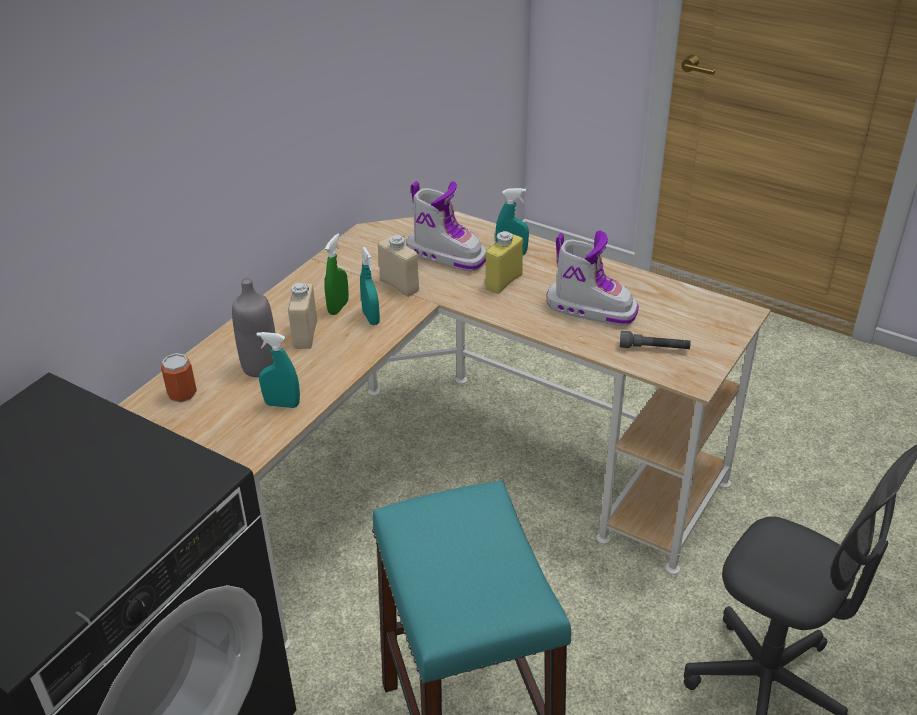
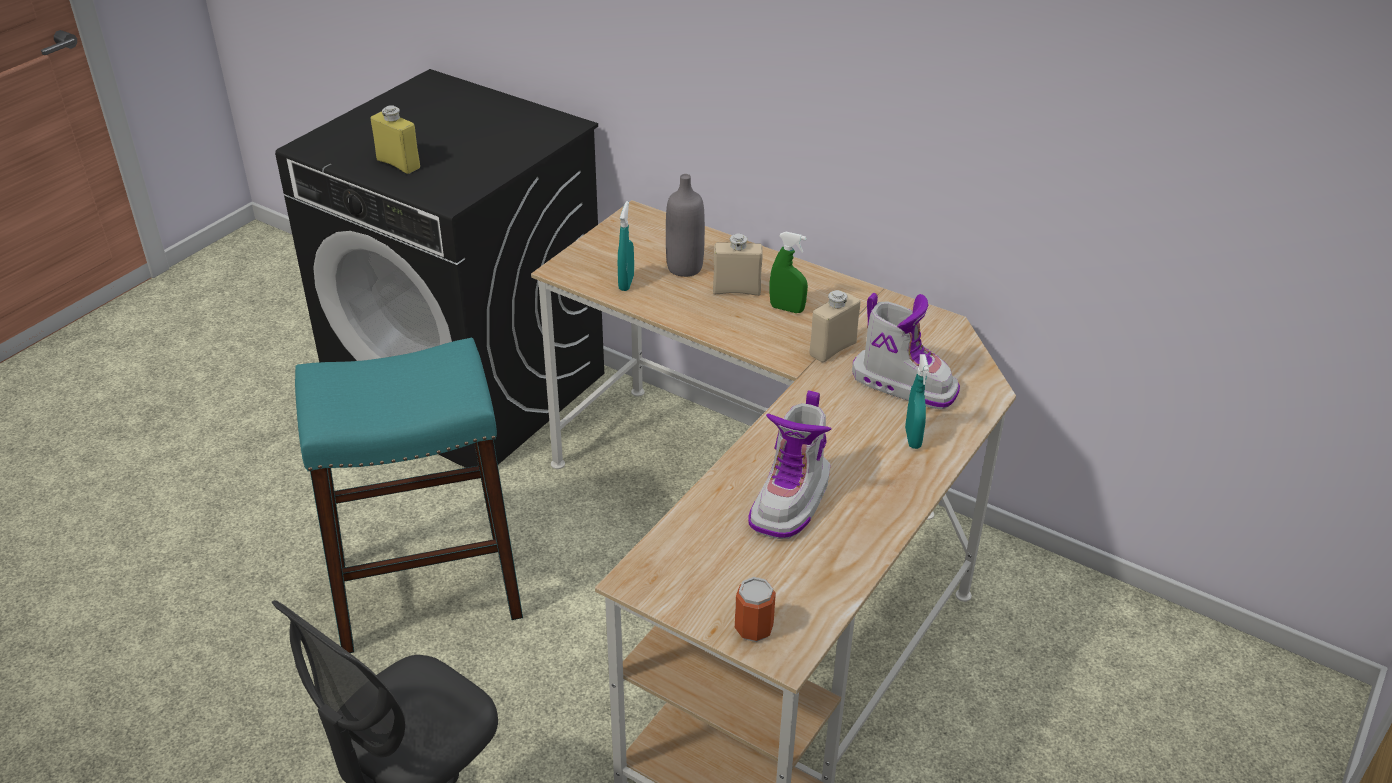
camera: 90 degrees right, 0 degrees up
(182, 394) = (647, 230): can -> can (753, 629)
(371, 318) = (767, 330): turquoise spray bottle -> none
(446, 255) = (904, 384): boot -> boot turned 90 degrees counterclockwise
(503, 282) = (847, 429): yellow bottle -> yellow bottle (398, 164)
(654, 348) = (703, 550): grey flashlight -> none

